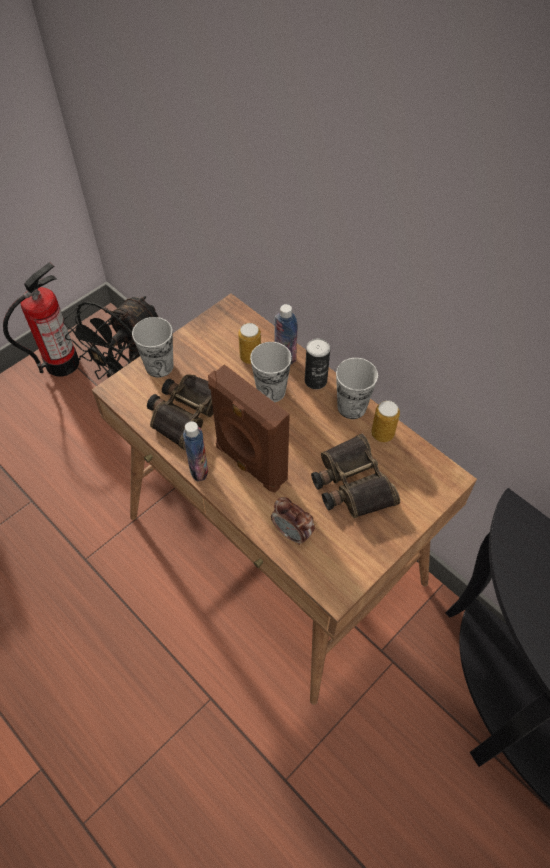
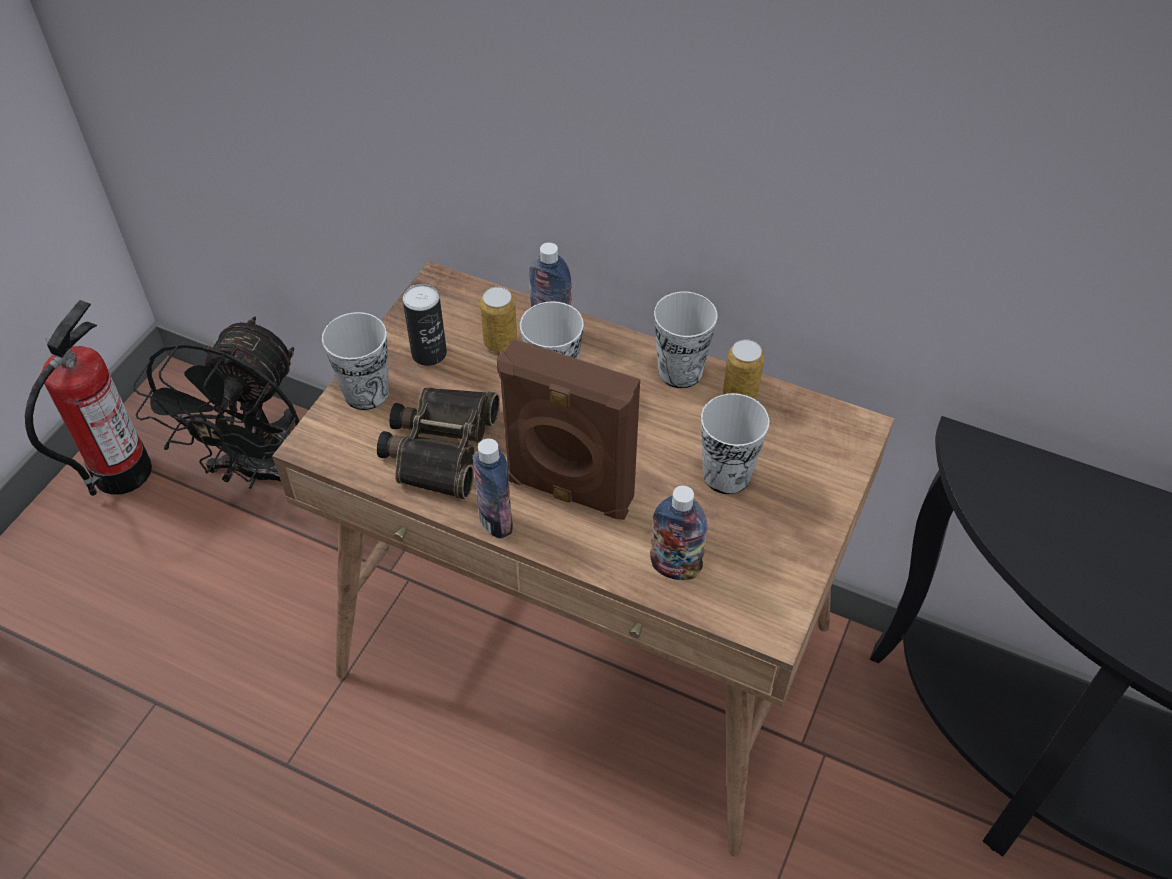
camera: 20 degrees left, 5 degrees down
(292, 533) = (675, 567): alarm clock -> bottle
(315, 380) = (612, 349): can -> can (429, 353)
(350, 483) = (726, 475): binoculars -> cup

